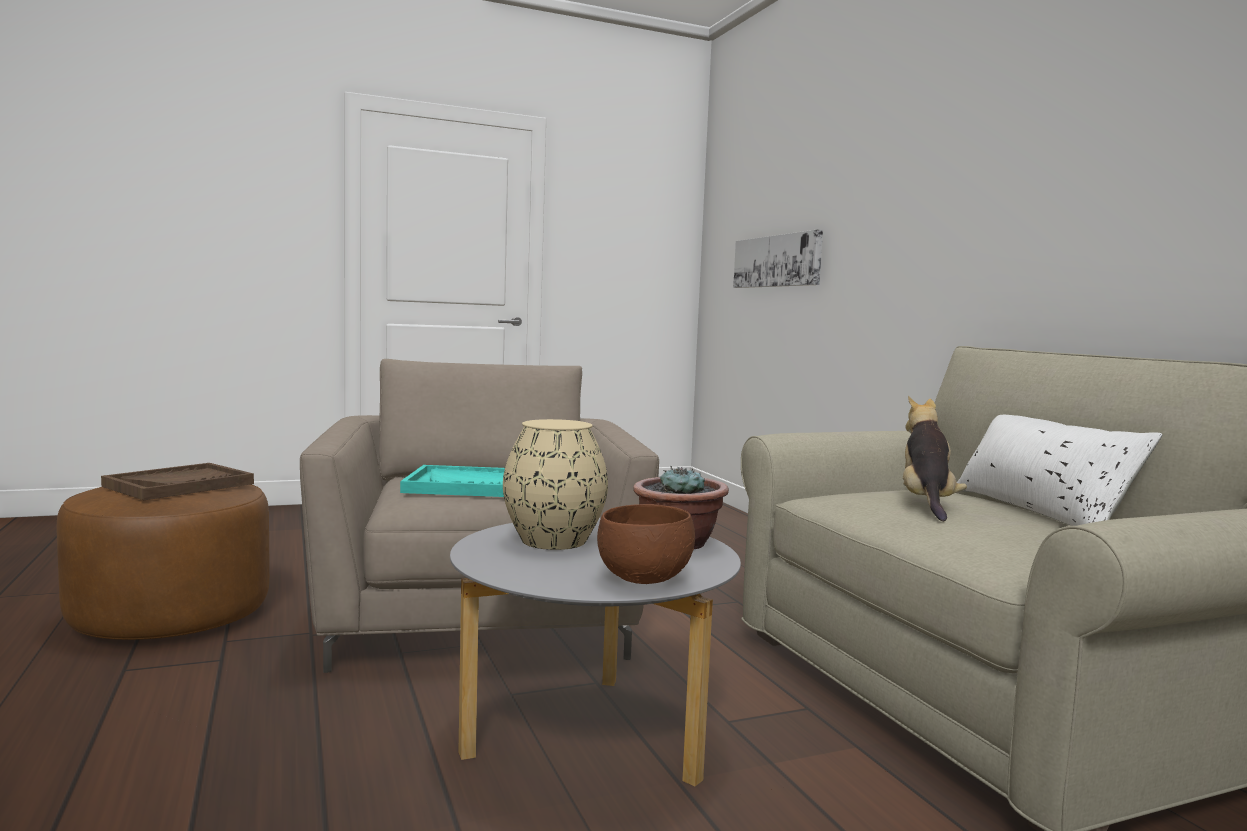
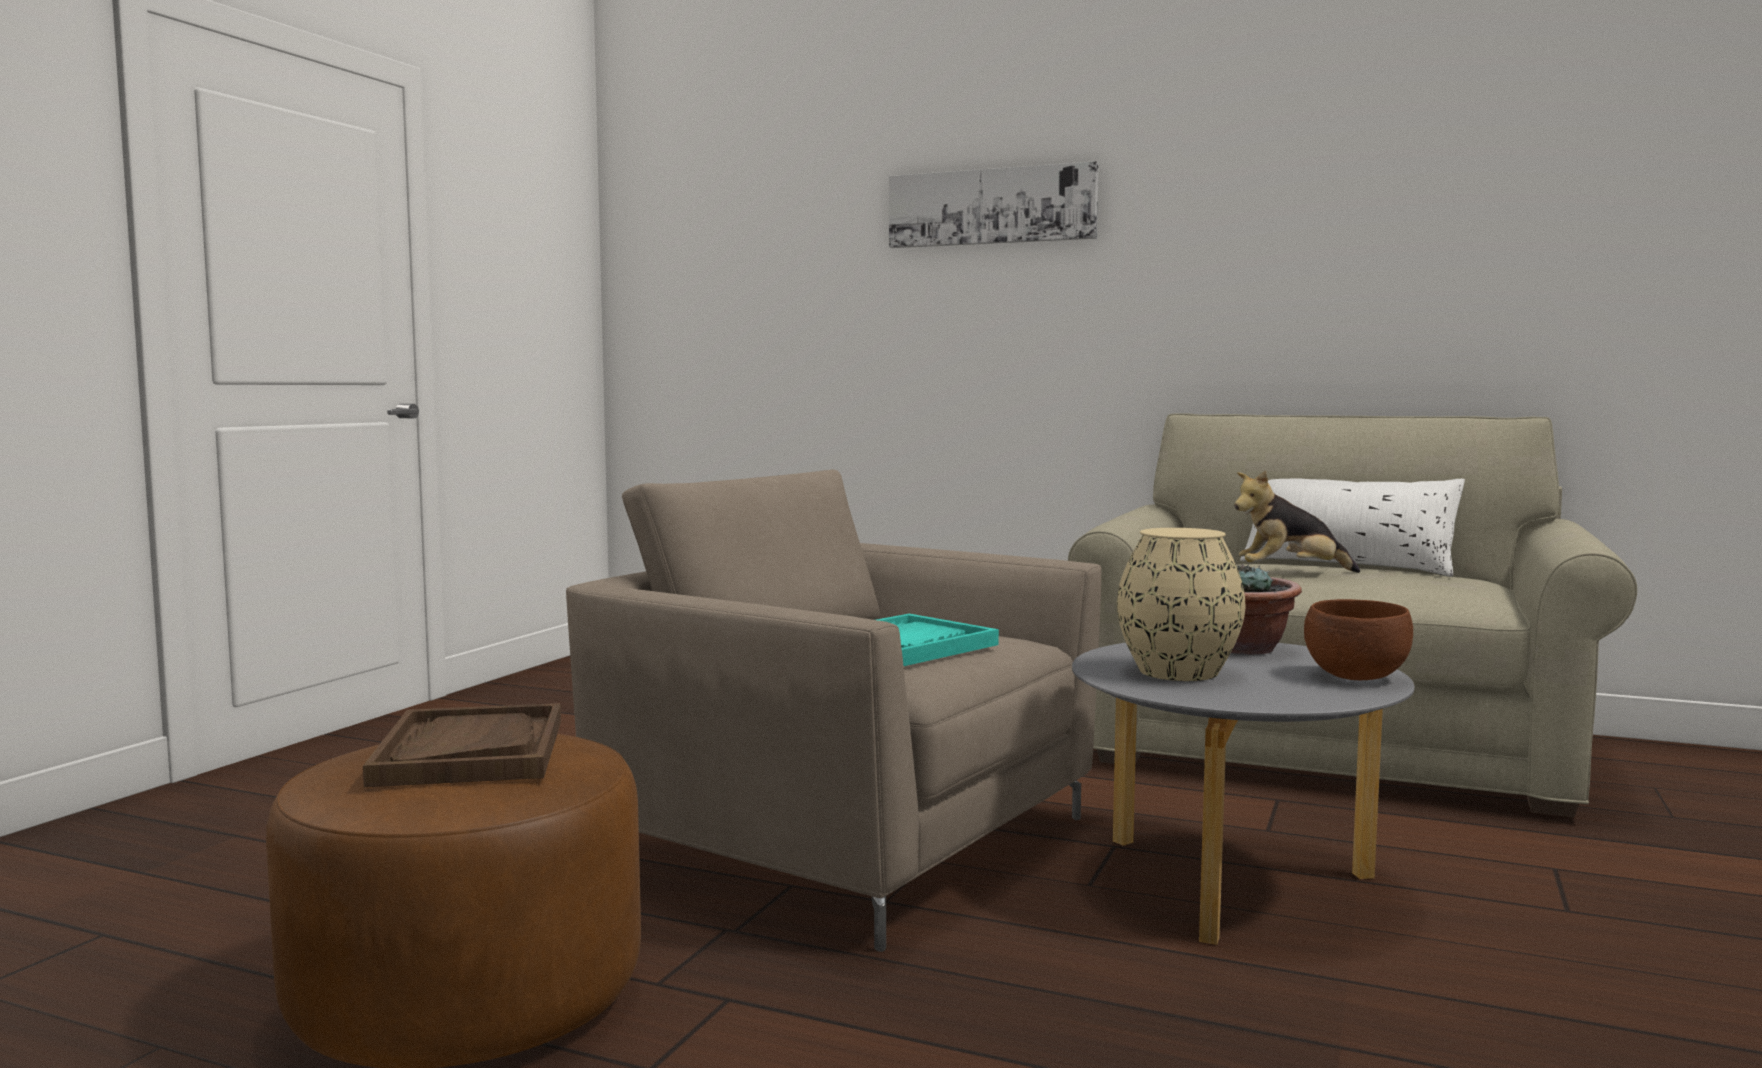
camera: 45 degrees left, 0 degrees up
(777, 261) = (794, 313): picture -> picture (991, 207)
(926, 504) = (1290, 573): plush toy -> plush toy turned 60 degrees counterclockwise

